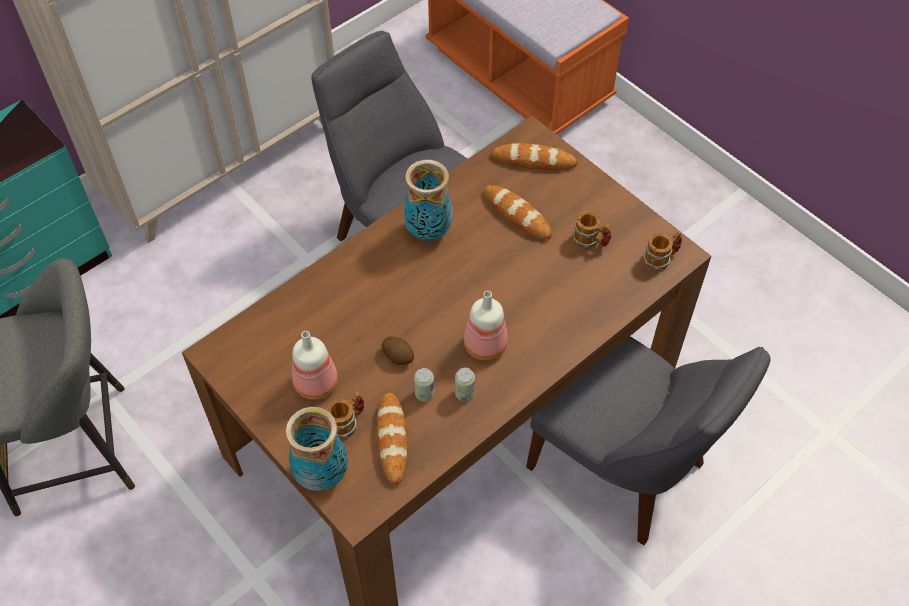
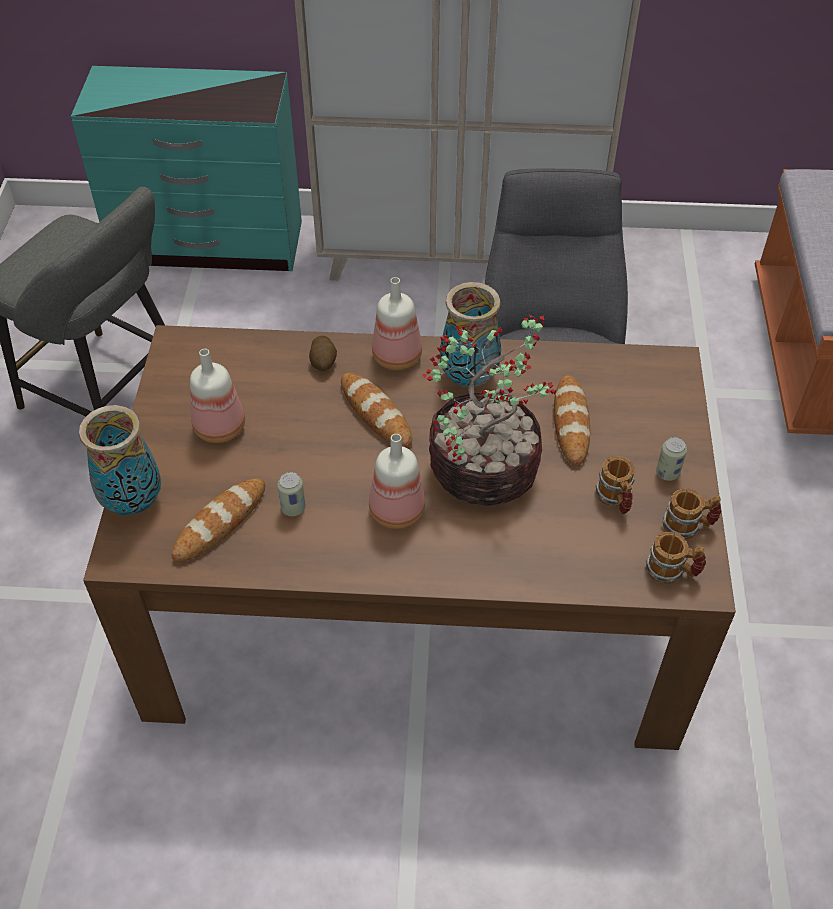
camera: 45 degrees right, 5 degrees down
(347, 423) = (204, 479): mug -> mug (688, 526)
(370, 250) = (398, 356): none -> bottle
(398, 356) = (311, 460): potato -> potato (323, 362)
(464, 393) = (327, 536): can -> can (667, 473)
(503, 278) = (486, 467): none -> potted plant
(534, 160) = (649, 387): bread -> bread (375, 413)
(622, 469) = (514, 795): grey chair -> none

